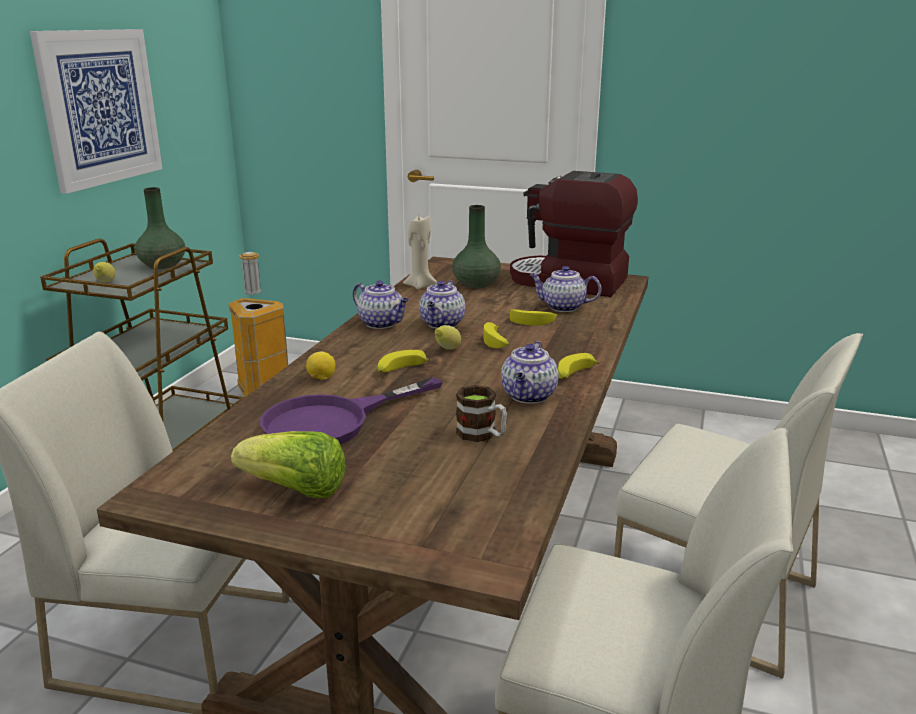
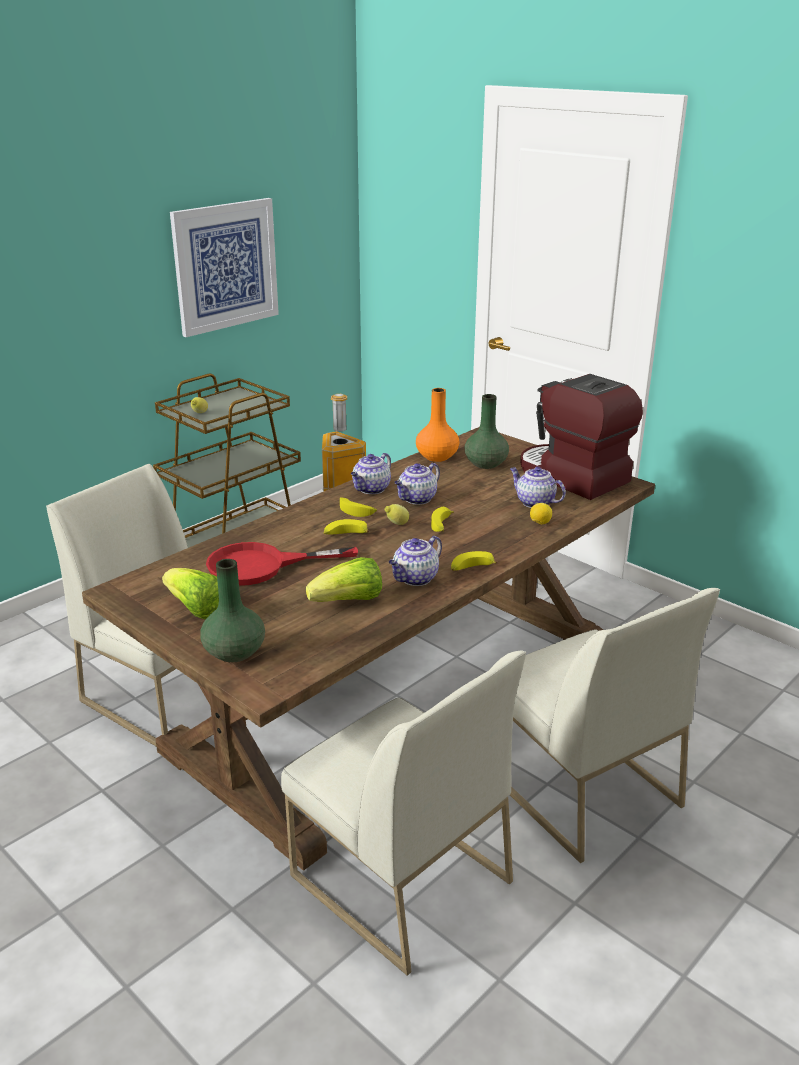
camera: 25 degrees right, 5 degrees up
(162, 265) = (250, 402): green vase -> green vase (234, 652)
(321, 378) = (284, 529): lemon -> lemon (540, 523)
(333, 421) = (261, 566): purple frying pan -> red frying pan
(382, 323) = (371, 489): teapot -> teapot turned 60 degrees clockwise
(420, 286) = (437, 457): beige candle -> orange vase
(482, 435) = (349, 601): mug -> lettuce
(533, 321) = (493, 511): banana -> banana (357, 511)

